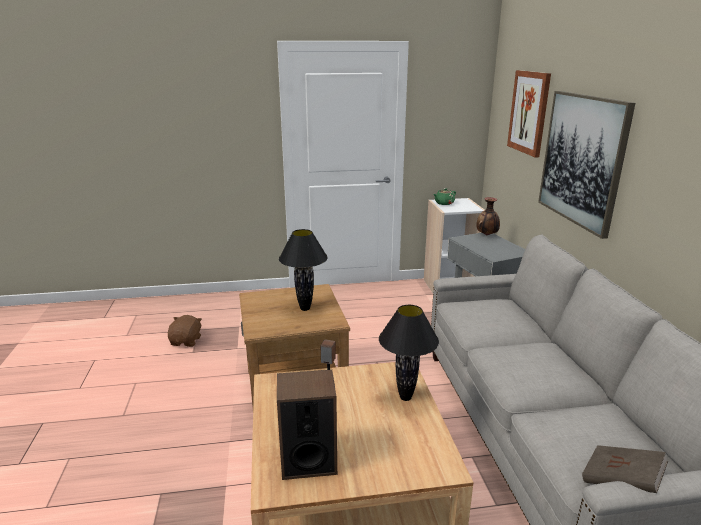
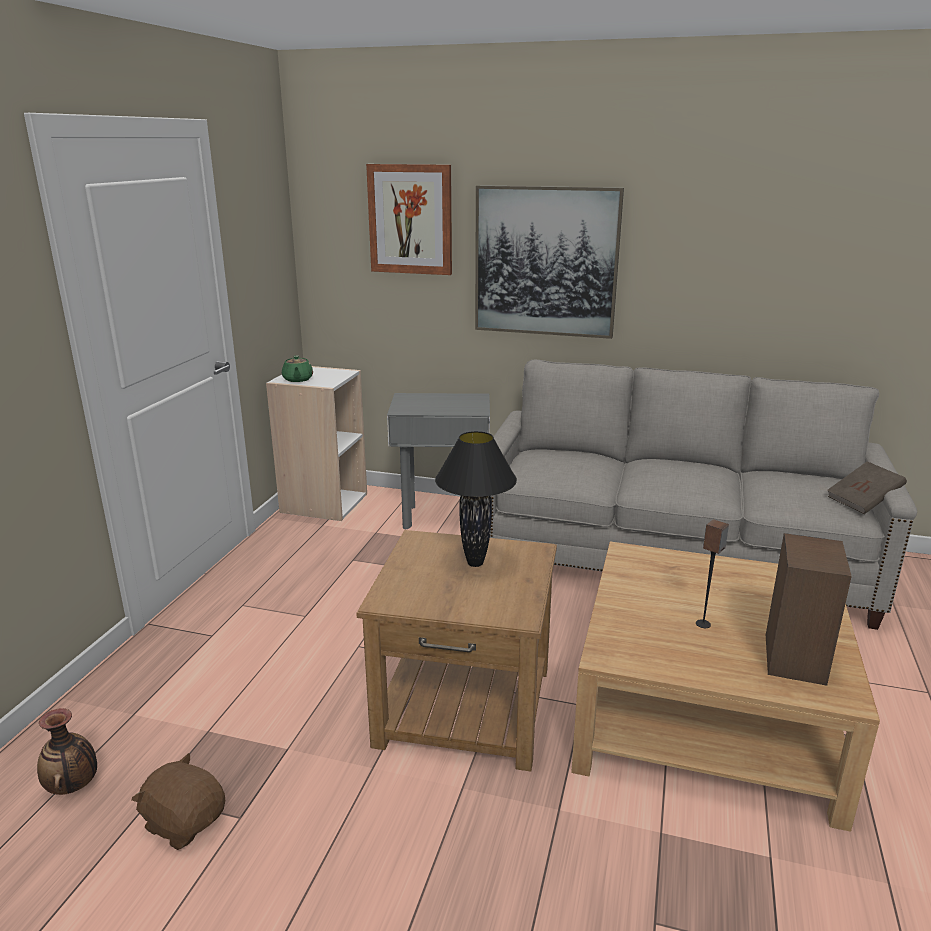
camera: 65 degrees left, 0 degrees up
(405, 397) = (686, 567): black table lamp -> none
(487, 235) = (407, 396): vase -> vase (73, 786)

